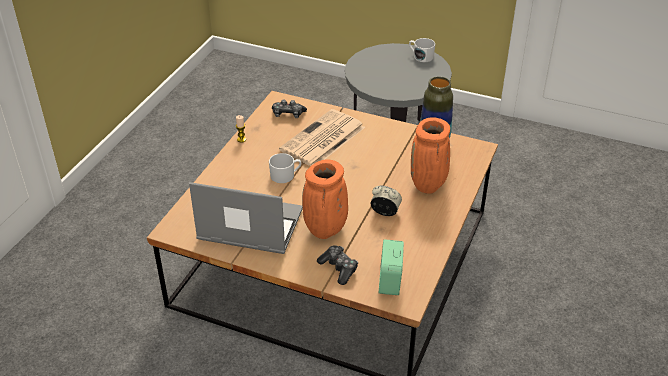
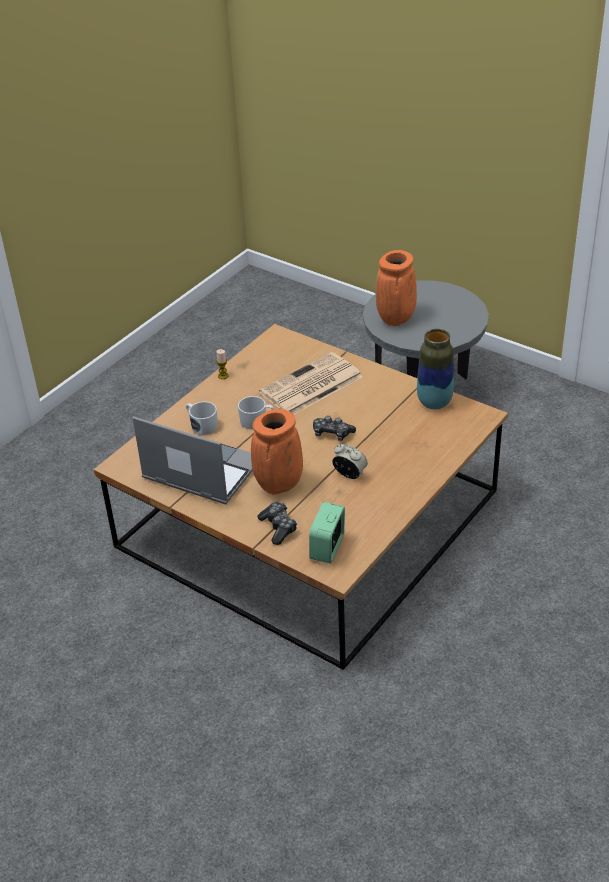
camera: 15 degrees right, 0 degrees up
(288, 114) = (283, 353): game controller -> game controller (332, 433)
(420, 56) = (458, 300): white mug -> white mug (201, 425)
(428, 186) = (408, 451): orange vase -> orange vase (396, 320)

